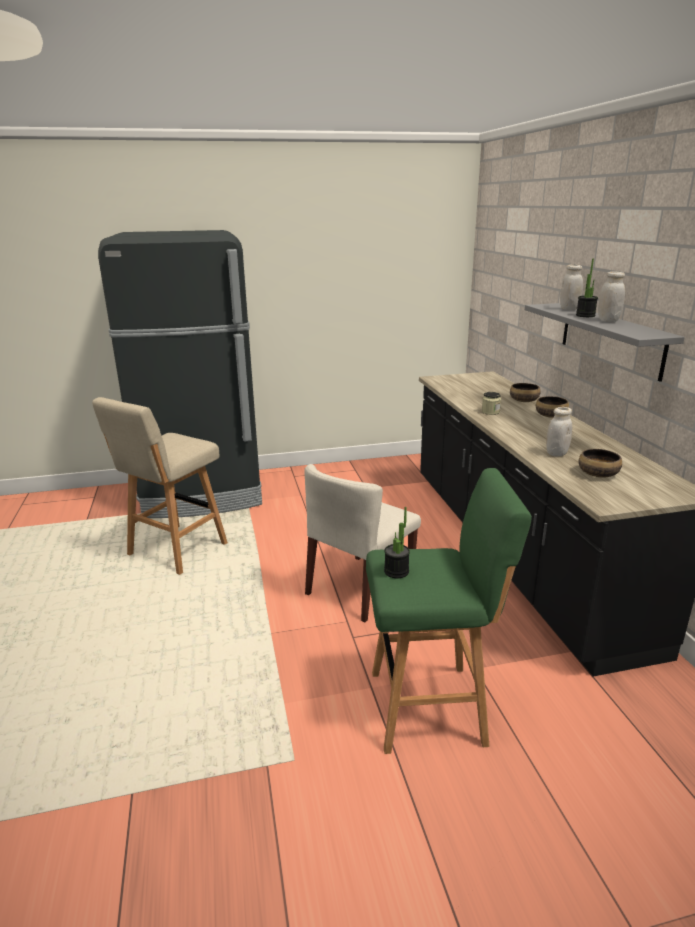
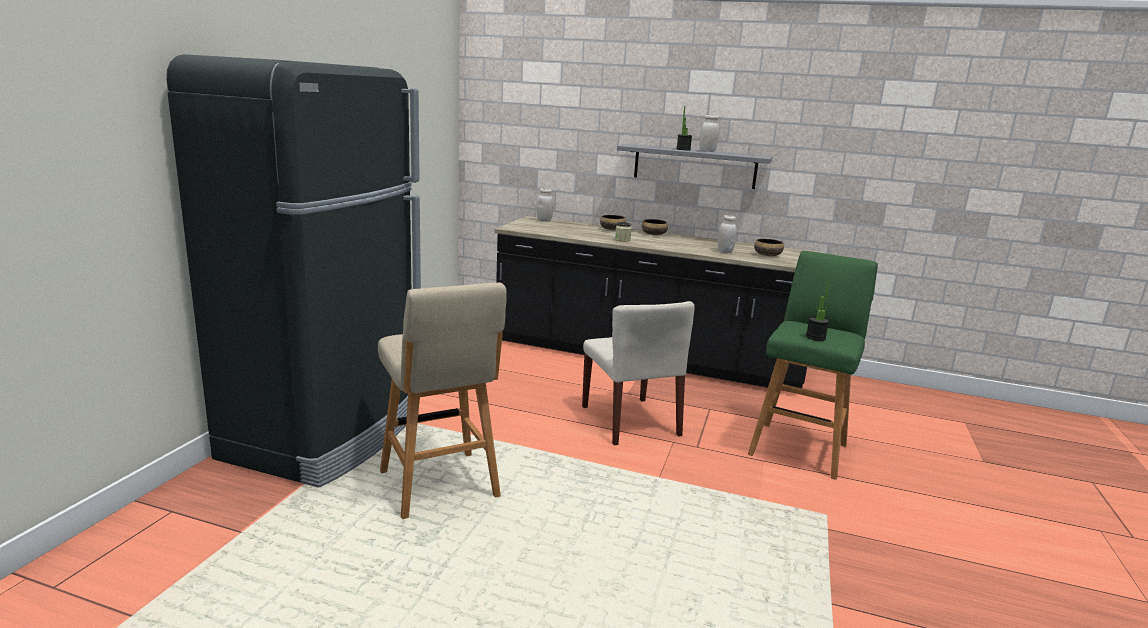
camera: 60 degrees left, 5 degrees down
(569, 309) = (653, 146): white jar -> white jar (544, 220)

